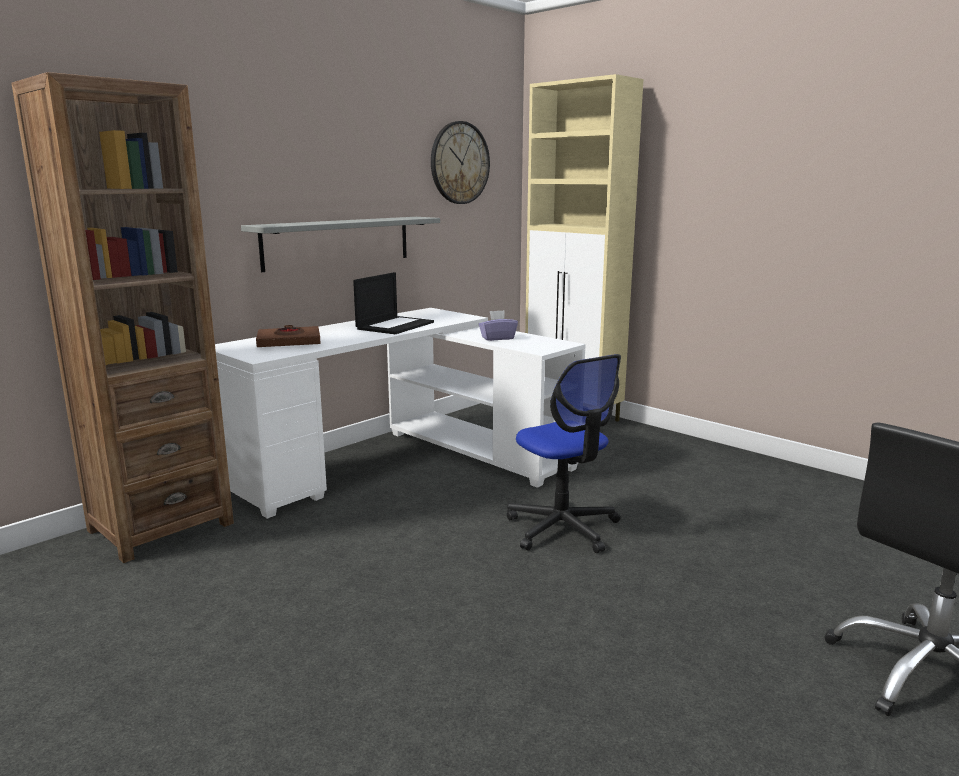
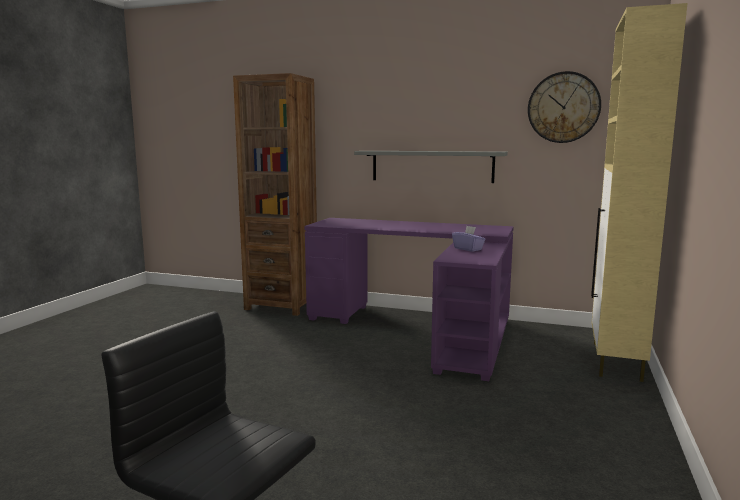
camera: 65 degrees right, 5 degrees down
(289, 342) = (358, 223): brown book -> none
(395, 325) = (436, 228): laptop -> none
(403, 462) = (422, 329): white desk -> purple desk
(562, 528) = (371, 393): office chair -> none

